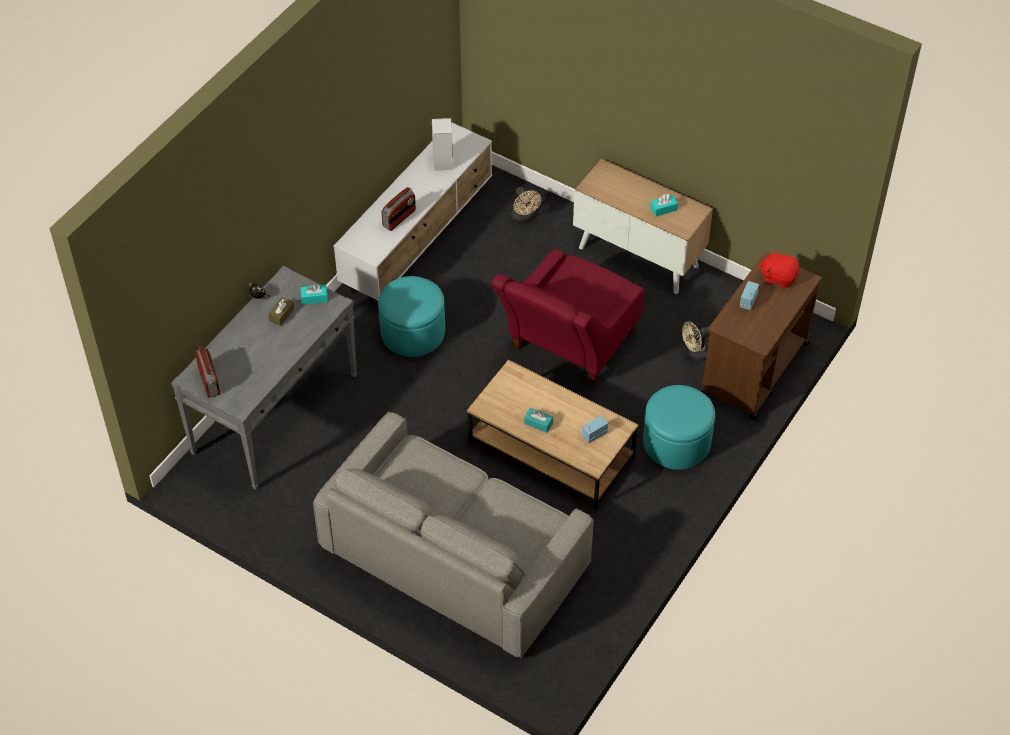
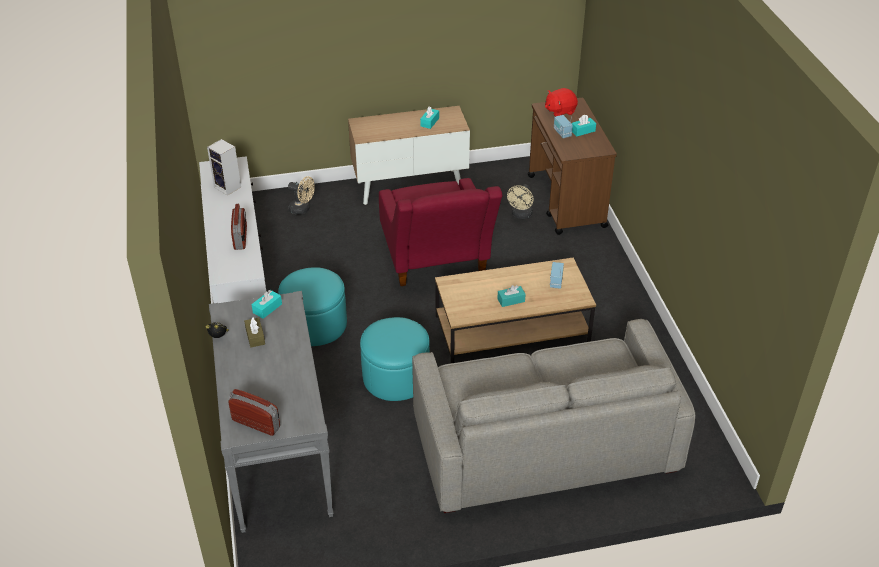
camera: 45 degrees left, 10 degrees down
(676, 442) = (581, 270): turquoise ottoman -> turquoise ottoman (396, 377)
(769, 312) = (583, 131): none -> turquoise tissue box

